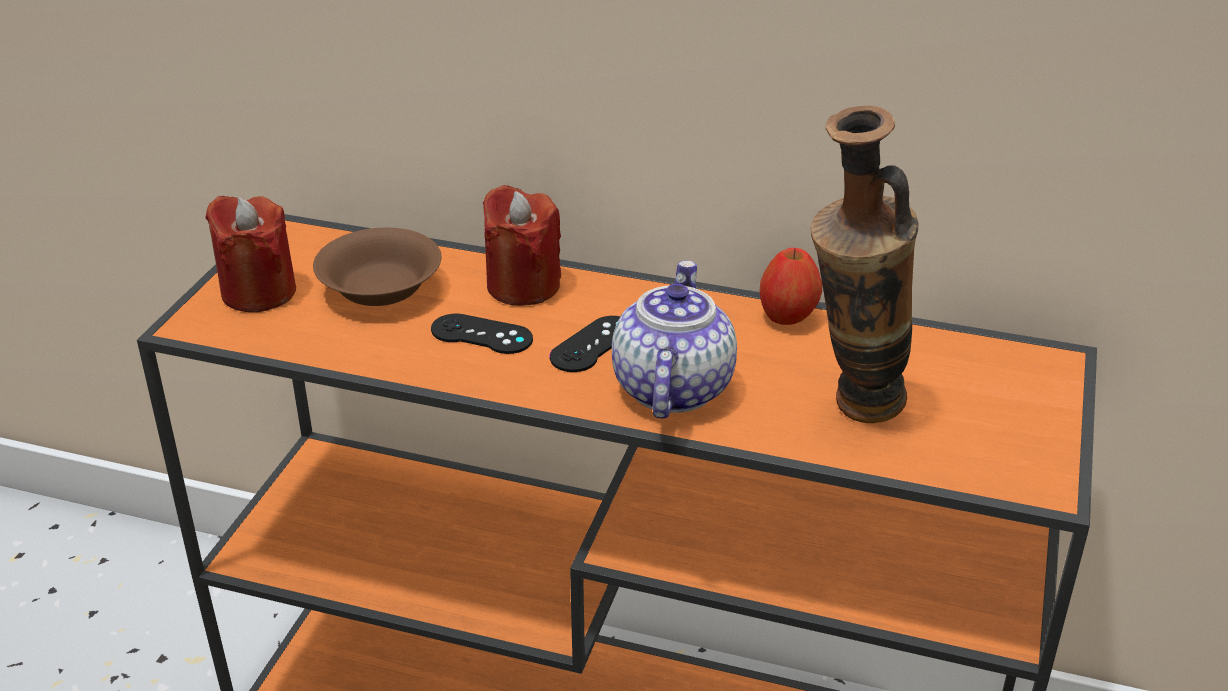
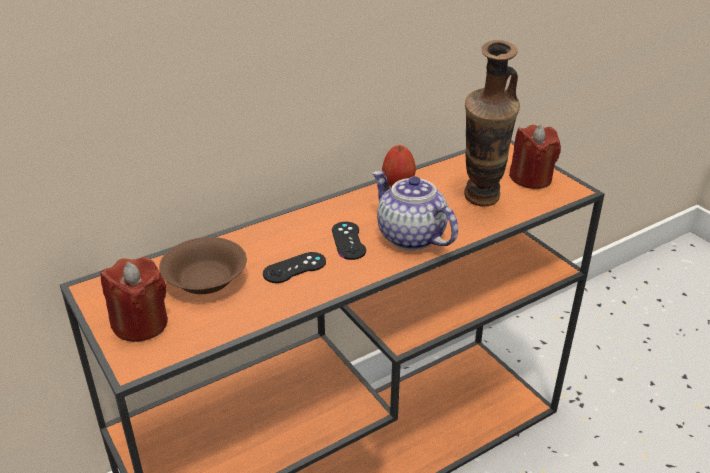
camera: 50 degrees left, 0 degrees up
(523, 286) = (271, 236): red candle -> red candle (531, 178)

